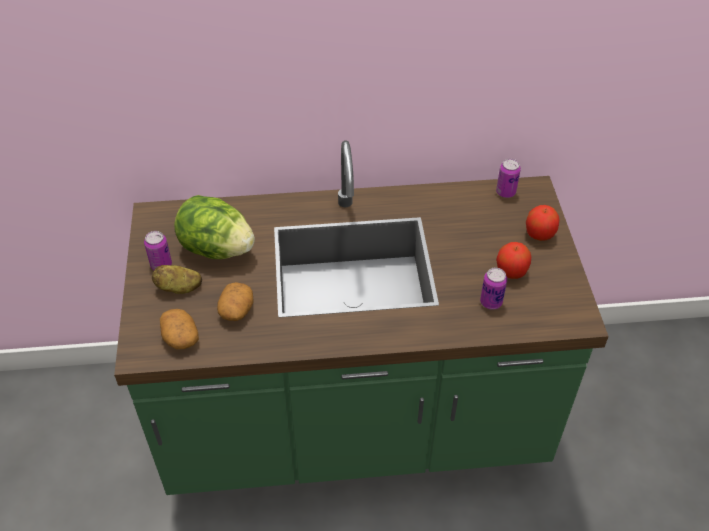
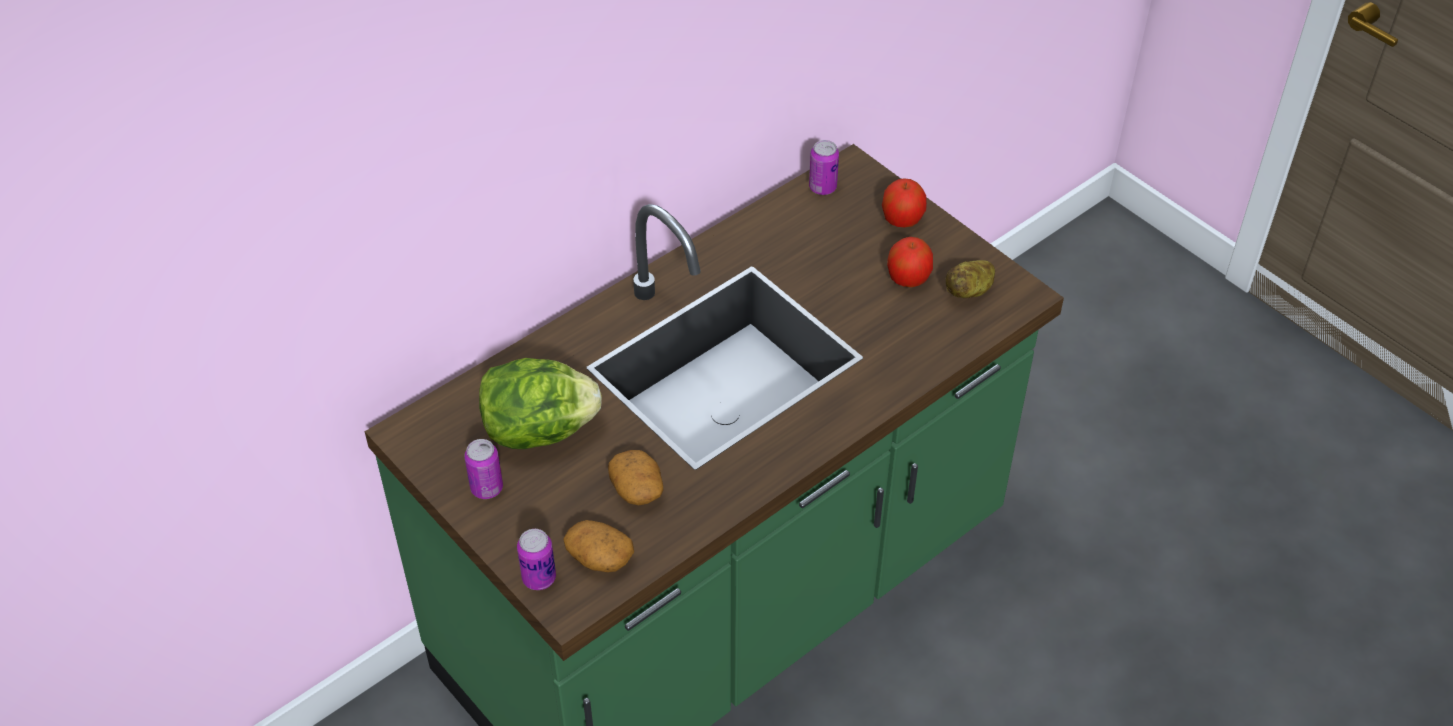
camera: 35 degrees left, 0 degrees up
(178, 288) = (538, 503): potato -> potato (970, 291)
(491, 302) = (916, 324): can -> can (539, 578)

